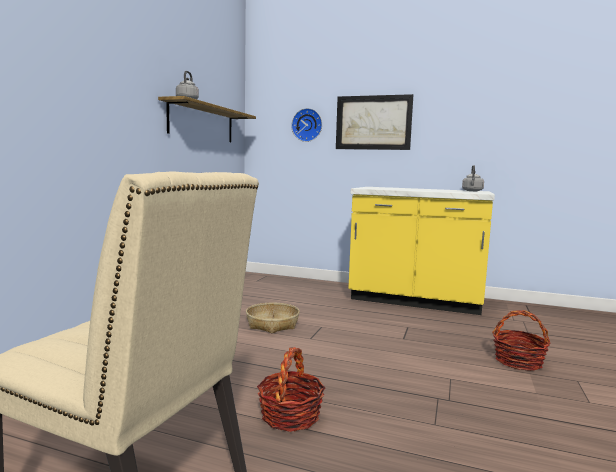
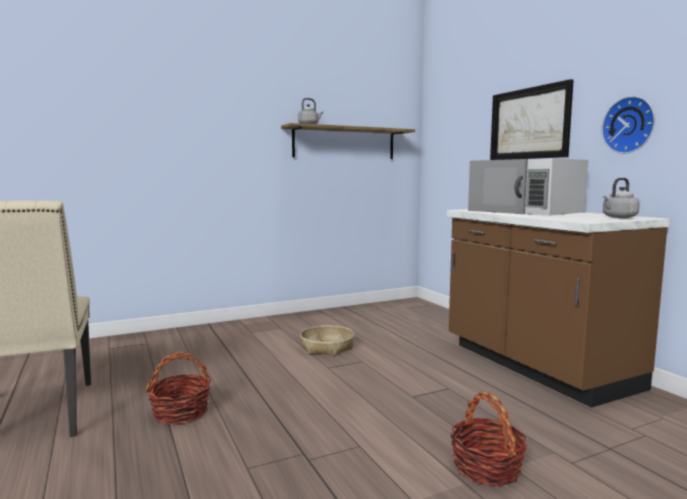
camera: 45 degrees right, 0 degrees up
(307, 125) = (468, 133): wall clock -> wall clock (630, 125)
(402, 188) = (525, 211): none -> white microwave
(415, 301) = (536, 366): yellow counter -> brown counter

